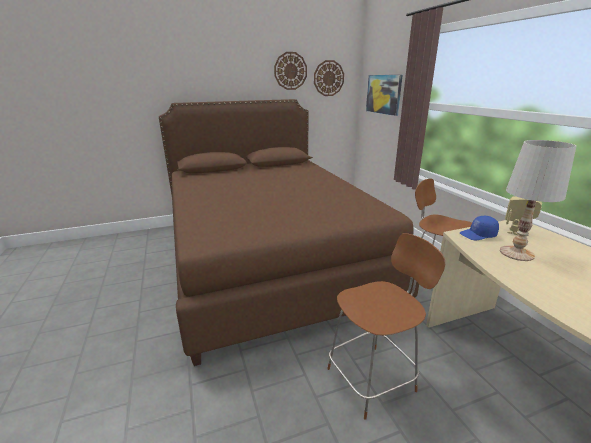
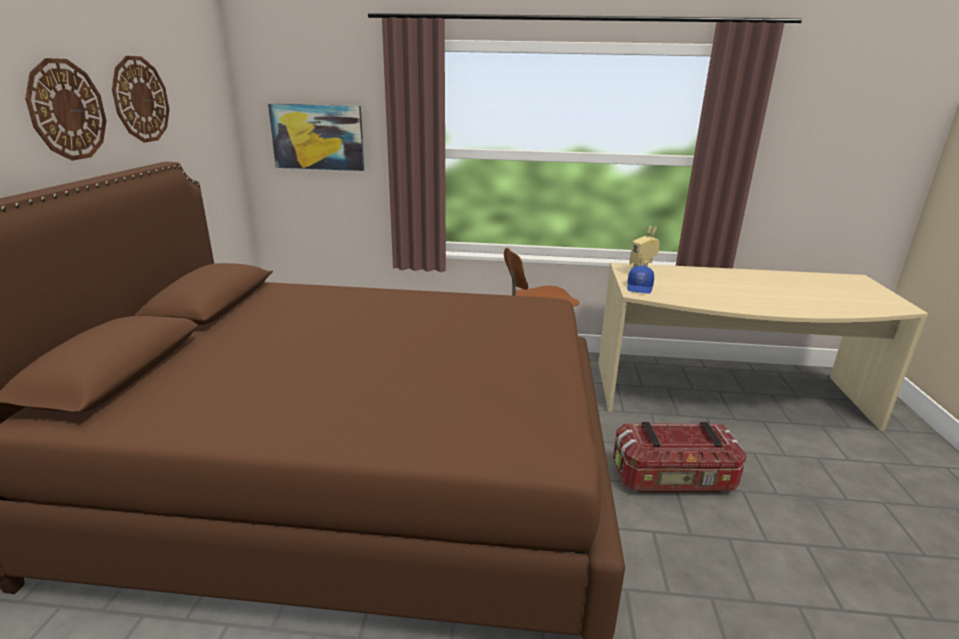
camera: 65 degrees left, 0 degrees up
(328, 78) = (198, 111): wall clock -> wall clock (67, 110)
(373, 378) = (673, 480): brown stool -> storage box
(516, 253) = (683, 289): white table lamp -> none

